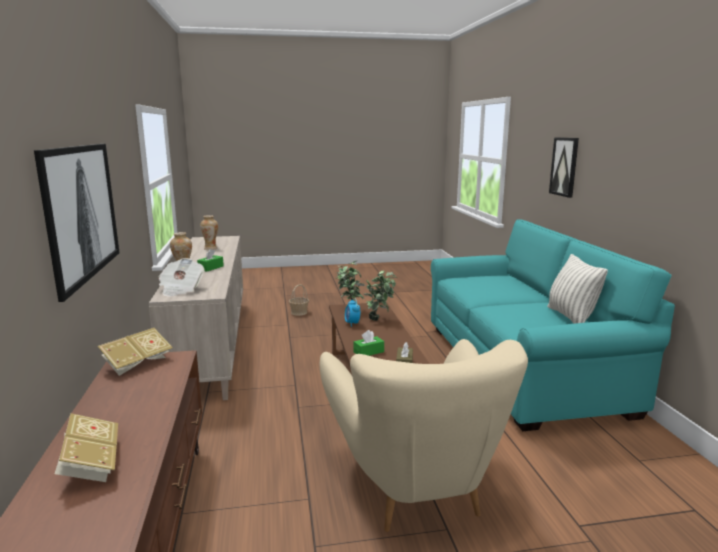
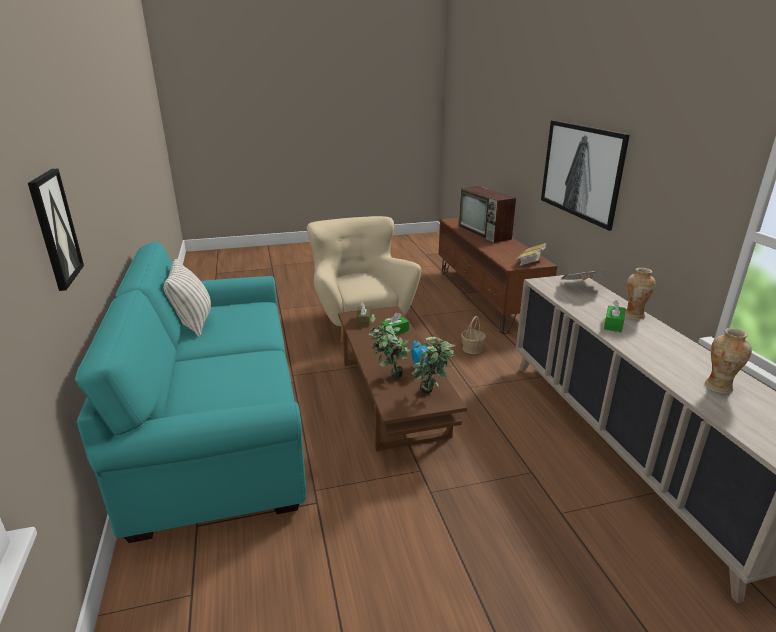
camera: 175 degrees right, 10 degrees up
(91, 464) = (485, 233): book -> television
(299, 312) = (574, 567): basket -> basket (472, 349)

